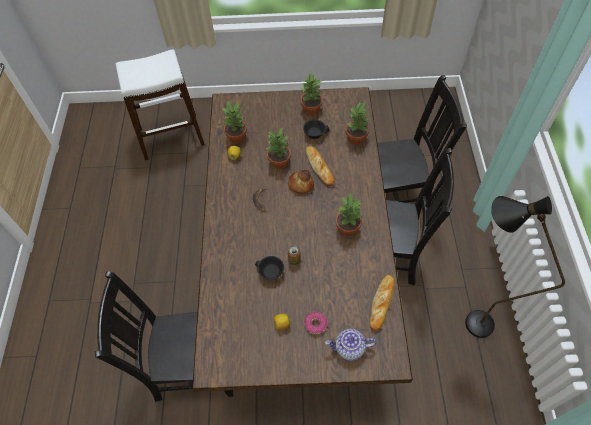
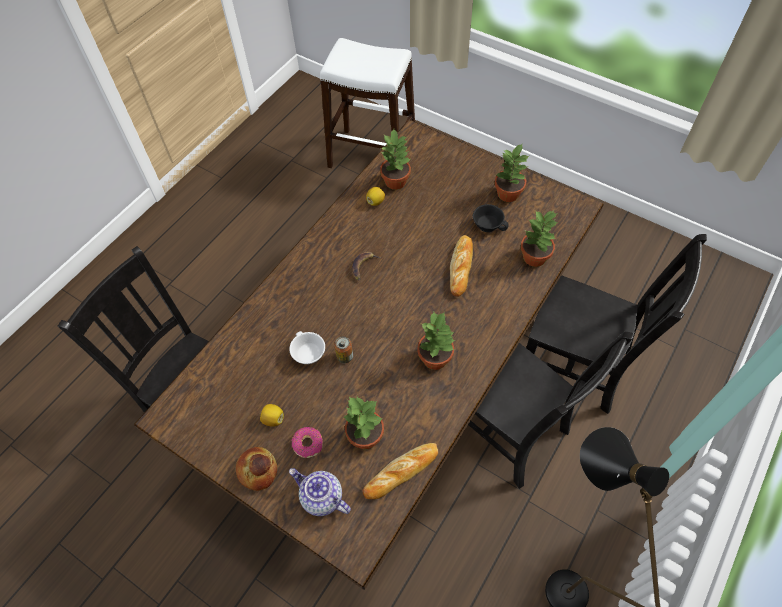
camera: 35 degrees right, 0 degrees up
(270, 273) = (307, 354): black cup -> white cup
(279, 162) = (419, 235): potted plant -> potted plant (364, 436)
(301, 184) = (423, 275): bread -> bread (258, 470)

